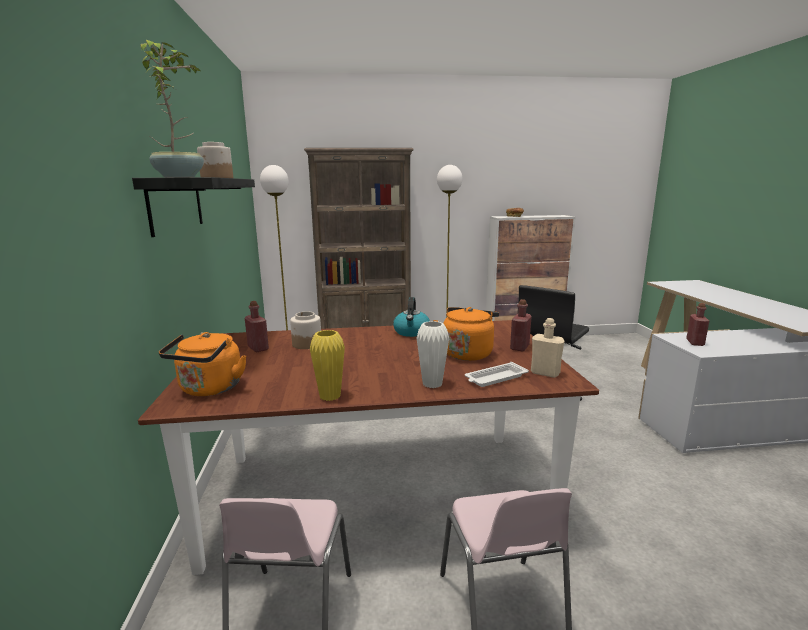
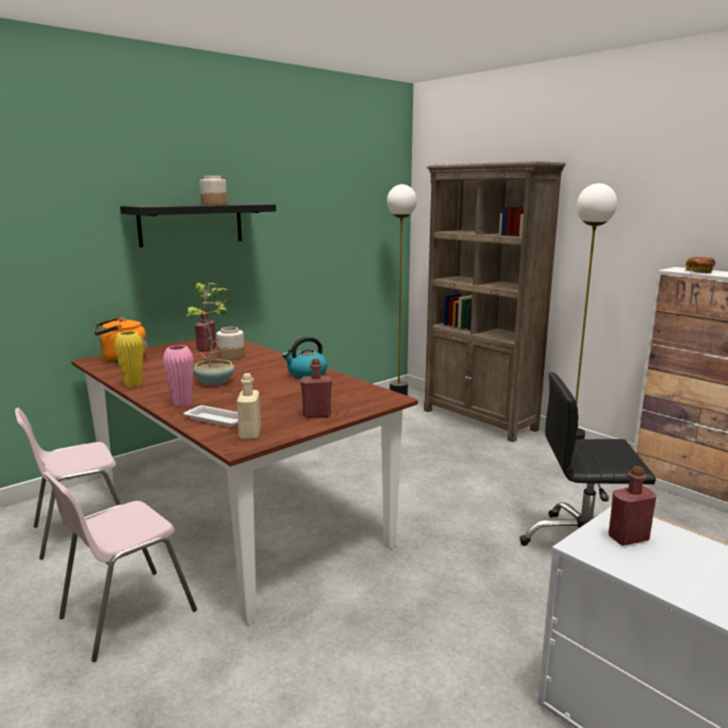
camera: 55 degrees right, 0 degrees up
(180, 177) = (150, 205): potted plant -> potted plant (216, 382)
(432, 384) = (182, 404): white vase -> pink vase
(467, 353) = (272, 400): orange kettle -> none

